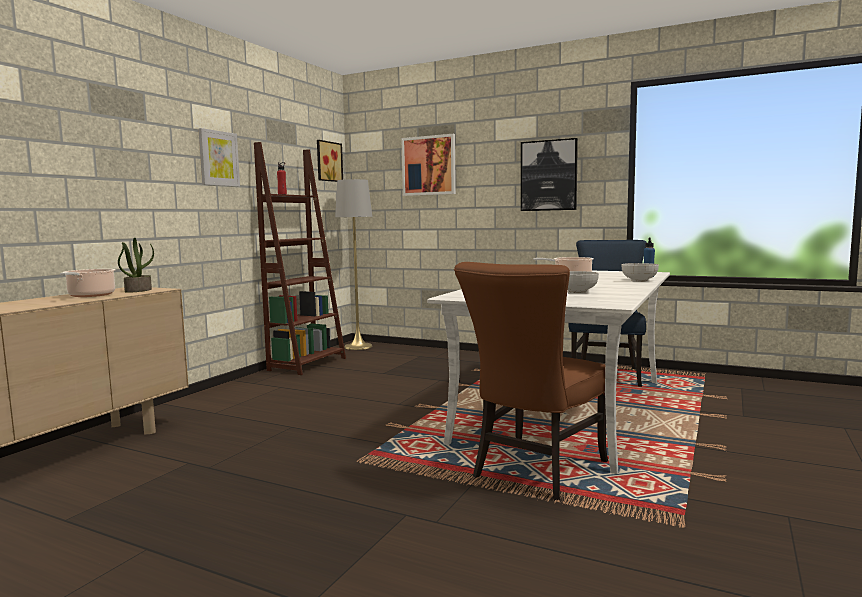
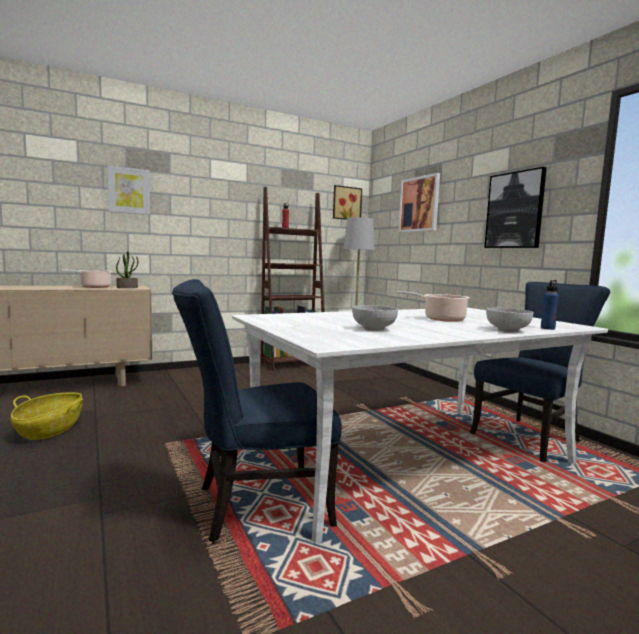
camera: 35 degrees right, 0 degrees up
(186, 495) = (50, 429): none -> basket
(218, 158) = (231, 199): picture -> picture (129, 191)
(534, 471) = (254, 505): brown chair -> blue chair

